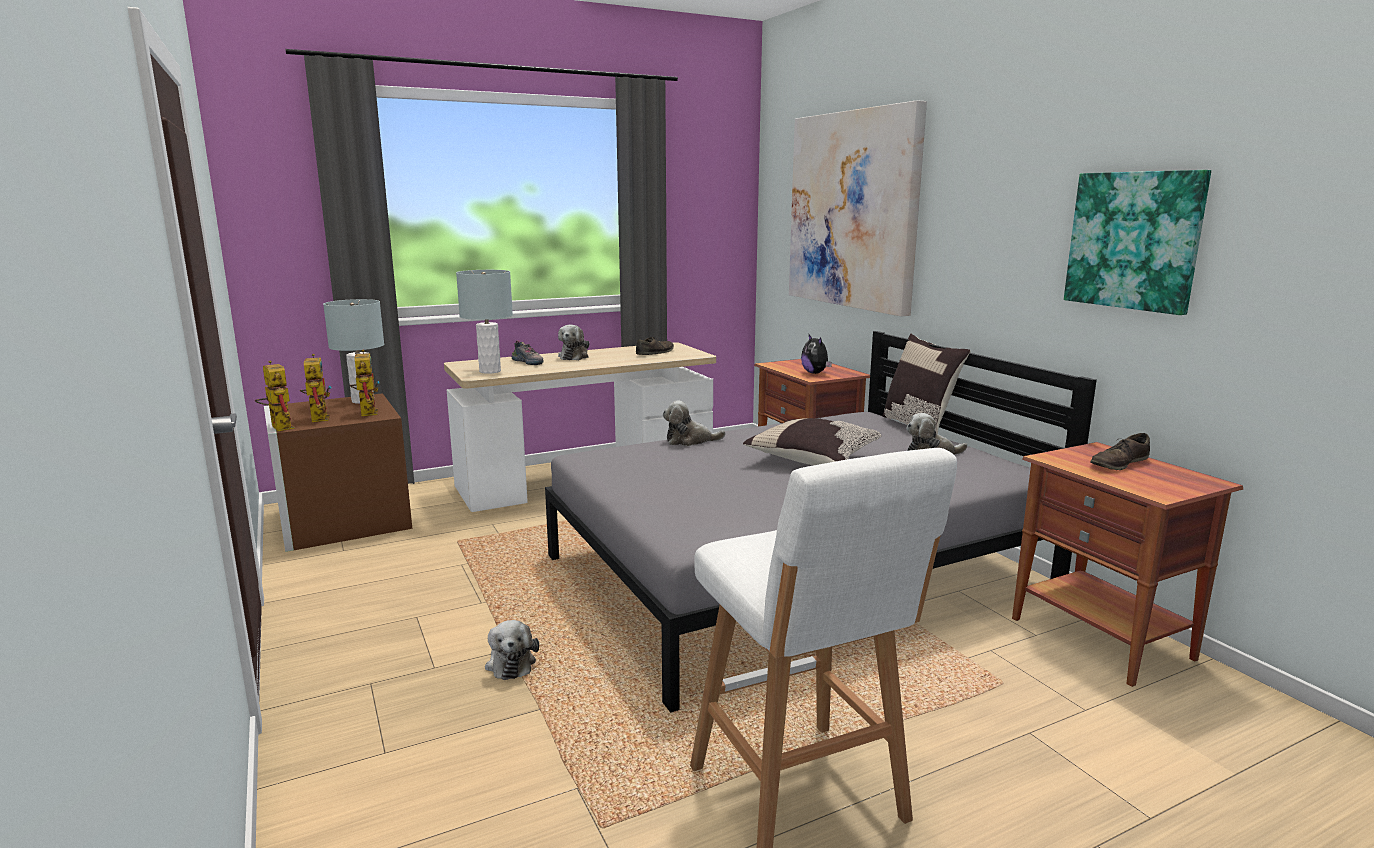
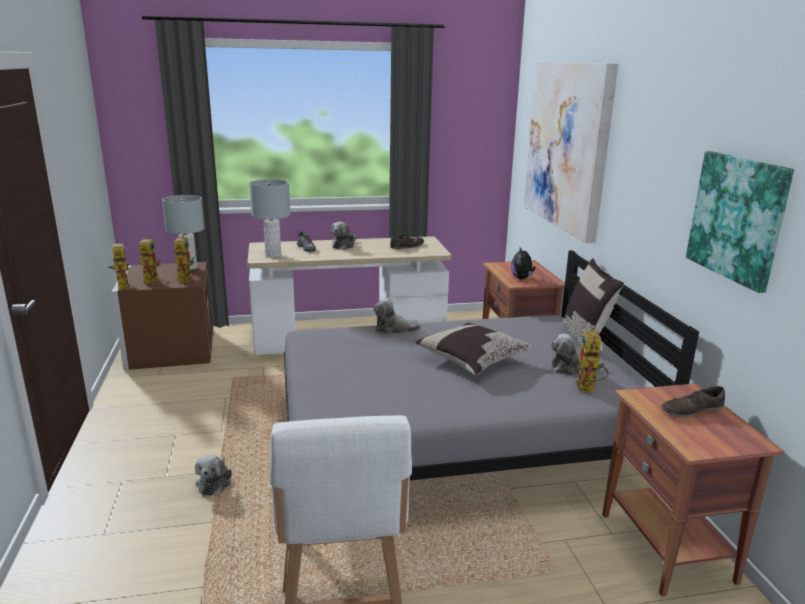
camera: 15 degrees right, 5 degrees up
(969, 471) = (588, 389): none -> toy robot

